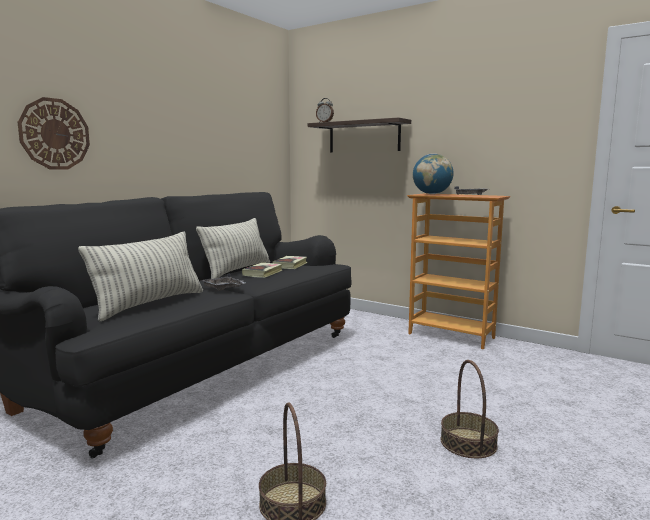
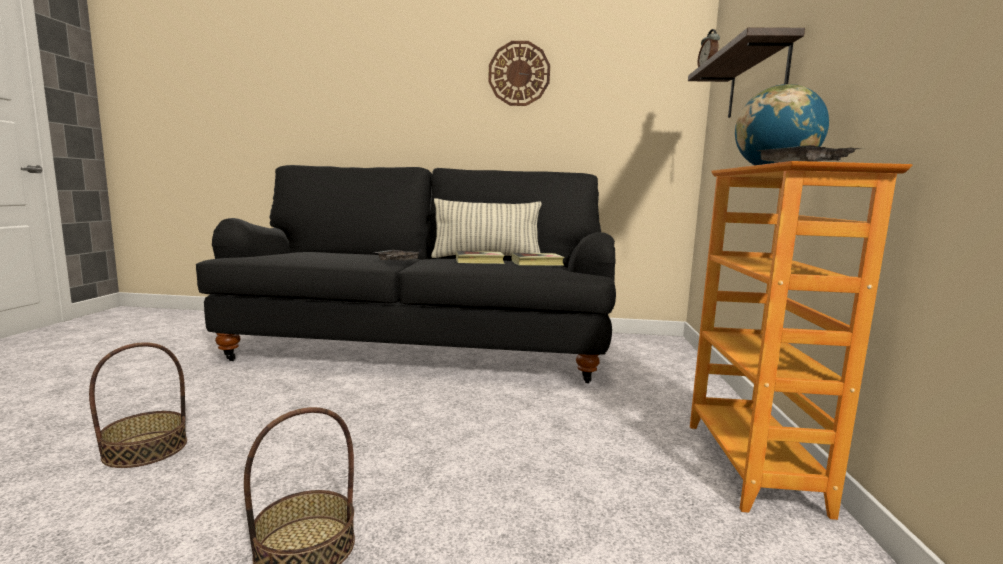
camera: 60 degrees right, 0 degrees up
(54, 134) = (374, 112): wall clock -> wall clock (519, 74)
(150, 304) = (316, 255): pillow -> none

